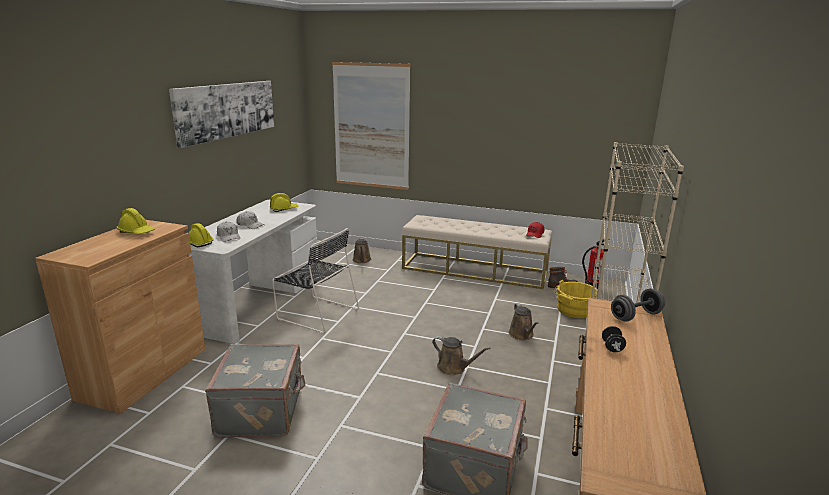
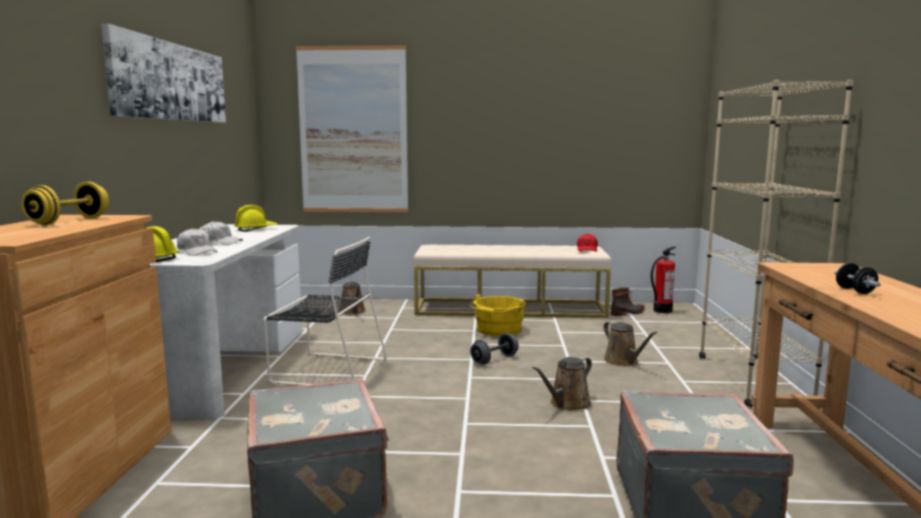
camera: 15 degrees left, 10 degrees down
(137, 232) = (69, 221): yellow hard hat -> yellow dumbbell
(454, 368) = (567, 404): brown watering can -> brown watering can turned 120 degrees clockwise
(574, 310) = (662, 333): yellow bucket -> yellow bucket (497, 330)
(635, 316) = (835, 269): grey dumbbell -> grey dumbbell (494, 360)

